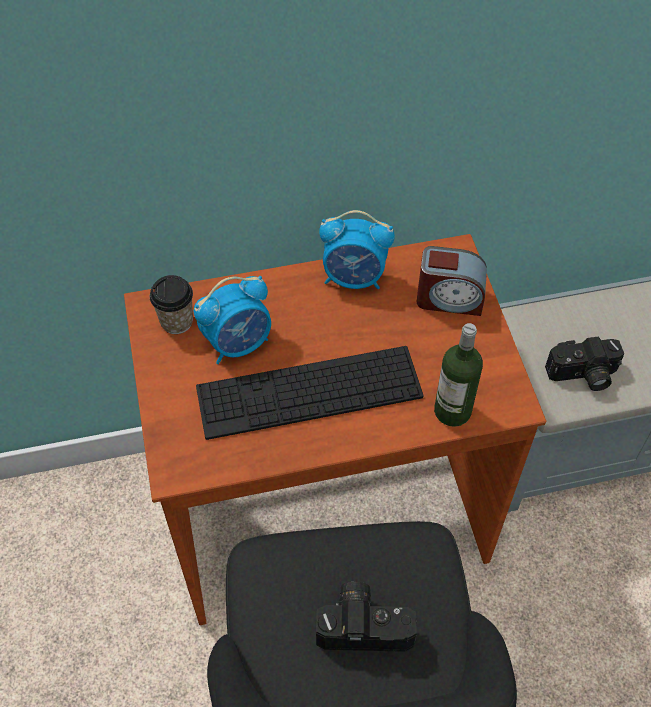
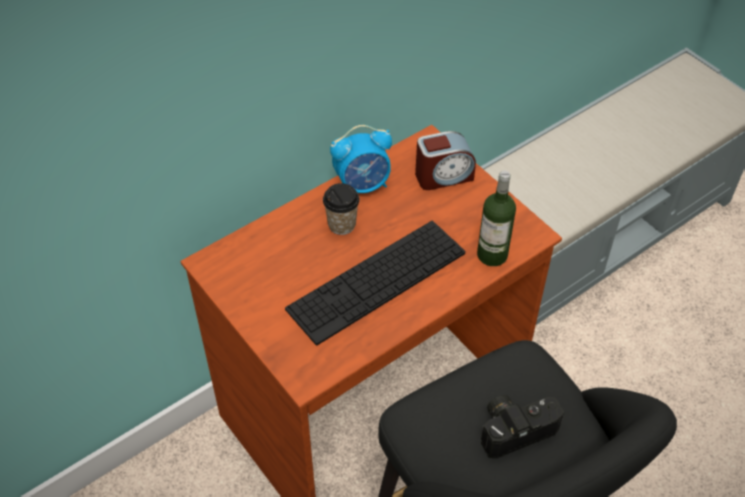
camera: 25 degrees left, 5 degrees down
(176, 321) = (239, 266): cup -> cup (341, 224)
(238, 343) = (299, 265): alarm clock -> none
(583, 375) = (545, 211): camera -> none

